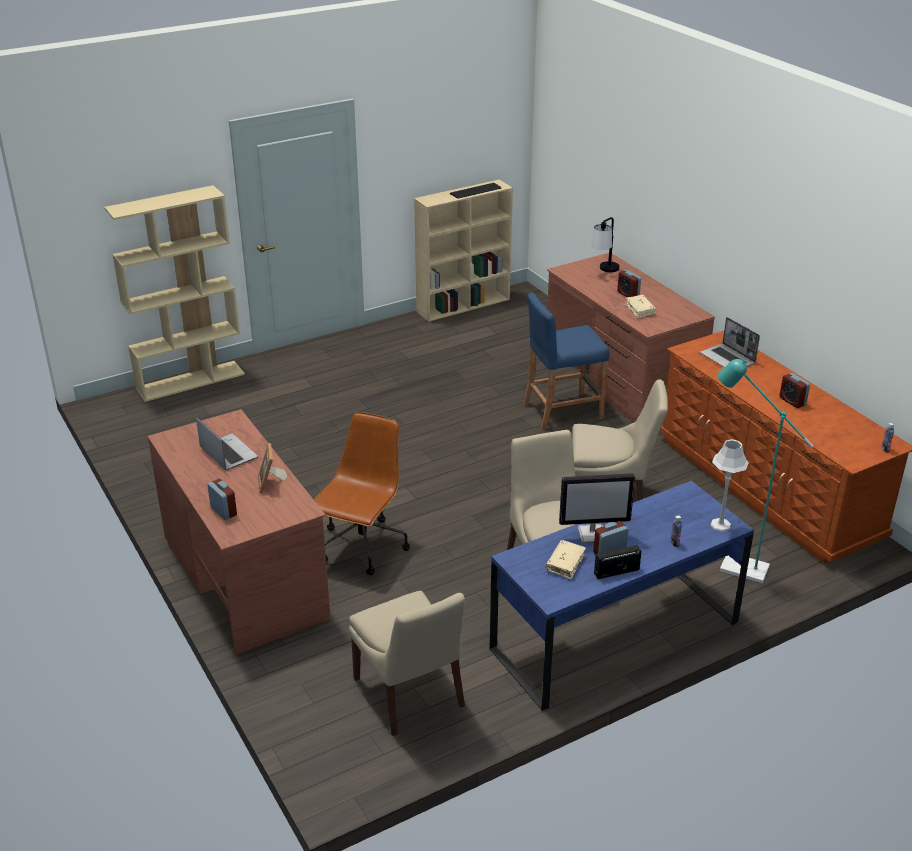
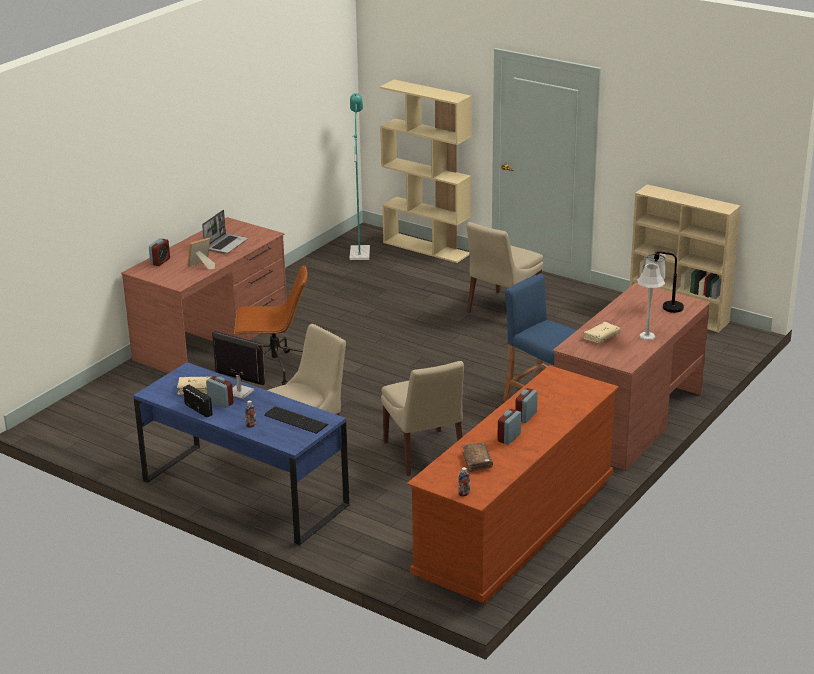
camera: 65 degrees right, 5 degrees down
(410, 695) = (129, 428): beige chair -> beige chair (502, 309)
(474, 190) = (697, 201): keyboard -> keyboard (295, 419)
(592, 534) = (239, 392): monitor -> monitor turned 150 degrees clockwise
(628, 294) = (626, 326): alarm clock -> alarm clock (526, 416)
(720, 525) = (290, 440): grey table lamp -> grey table lamp (647, 336)
(728, 359) = (558, 396): laptop -> none
(735, 566) = (377, 531): turquoise floor lamp -> turquoise floor lamp (359, 251)
(828, 427) = (477, 461): none -> brown book

